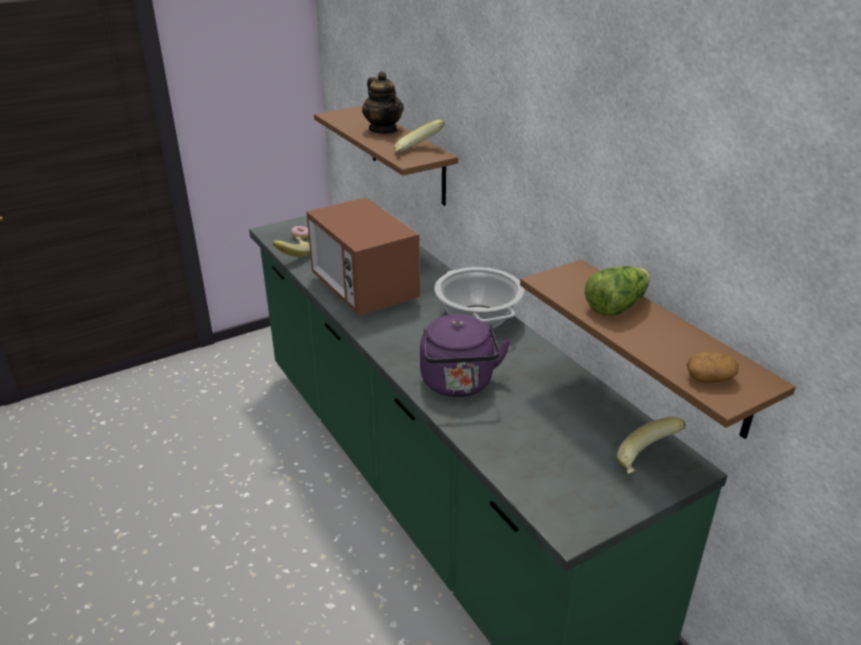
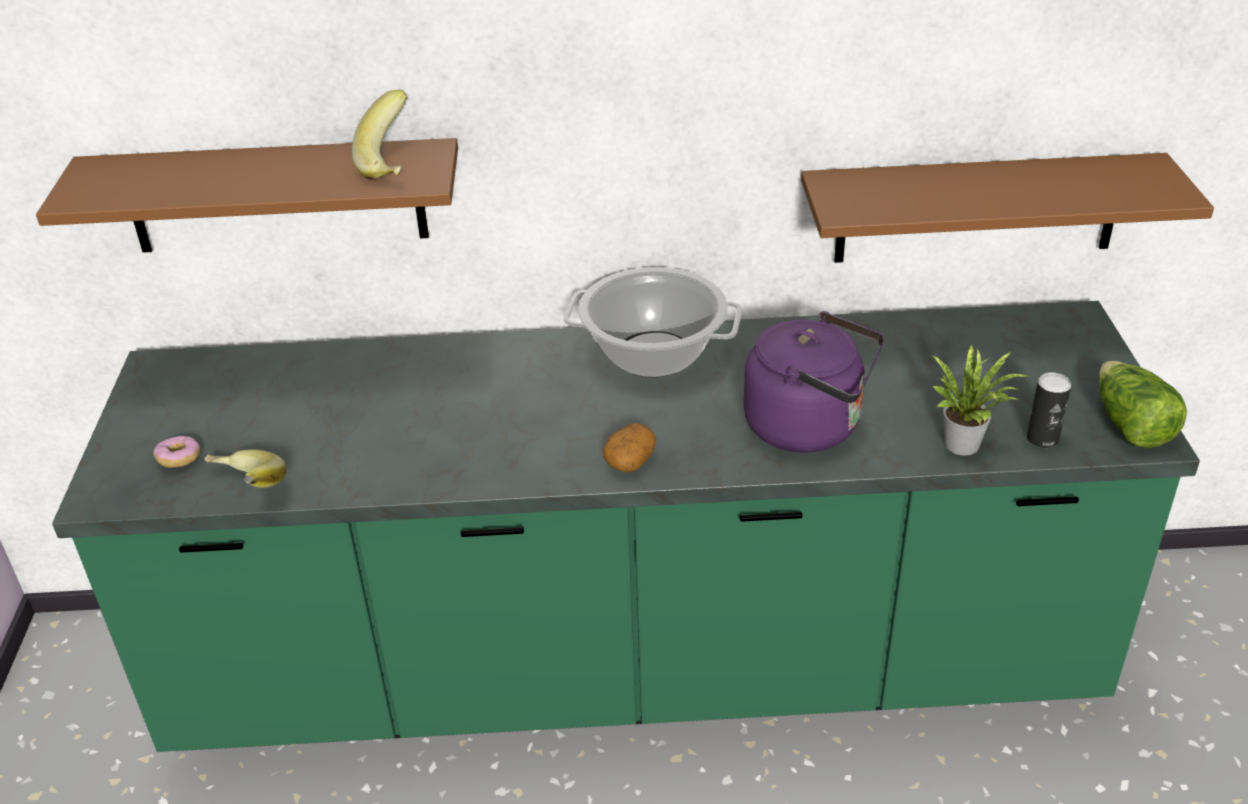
camera: 60 degrees left, 5 degrees up
(364, 290) = (463, 439): microwave -> none
(383, 130) = (242, 167): teapot -> none
(491, 446) = (966, 443): none -> potted plant
(524, 477) = (1042, 439): none -> can
(616, 305) = (943, 187): lettuce -> lettuce (1130, 425)
(647, 461) = (1054, 340): banana -> none
(709, 378) = (1133, 188): potato -> potato (630, 460)

